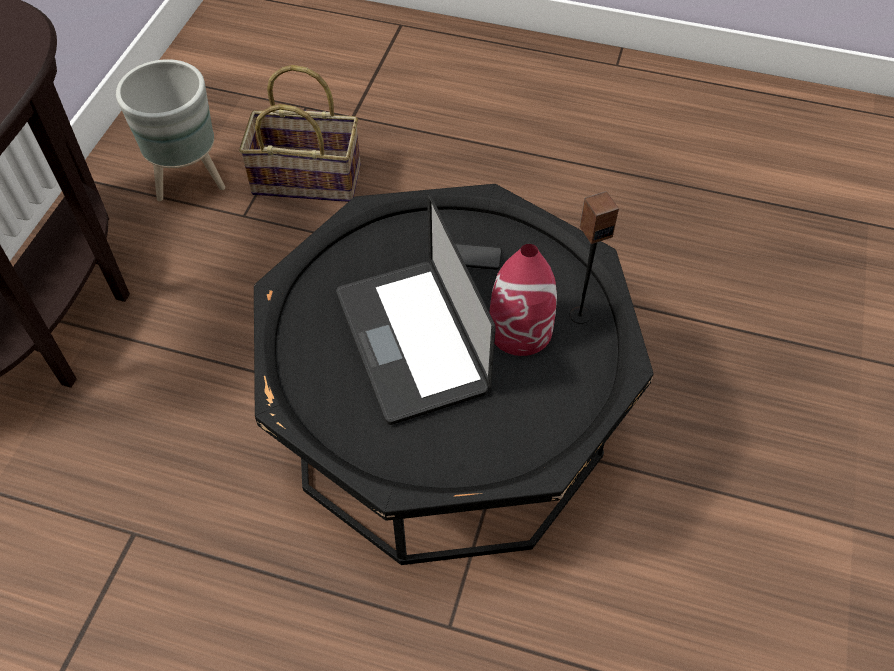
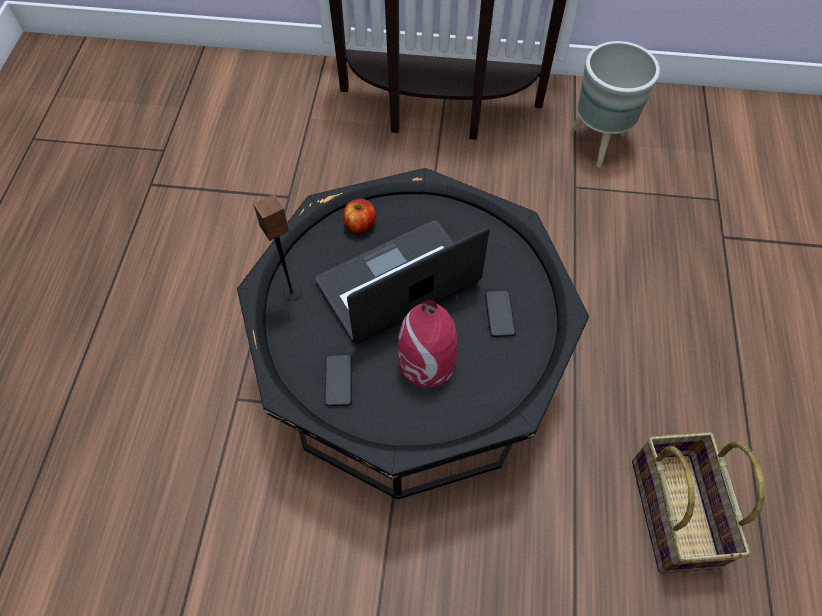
camera: 80 degrees right, 5 degrees up
(307, 178) = (633, 220): basket -> basket (676, 513)
(313, 369) = (360, 224): none -> apple
(531, 416) = (338, 380): none -> phone
(579, 315) = (454, 409): speaker -> speaker (292, 292)

